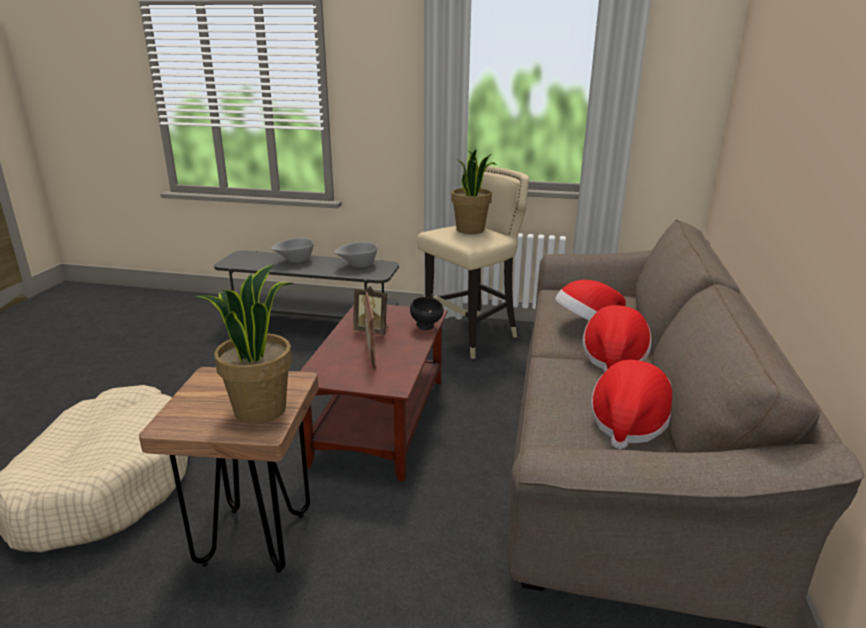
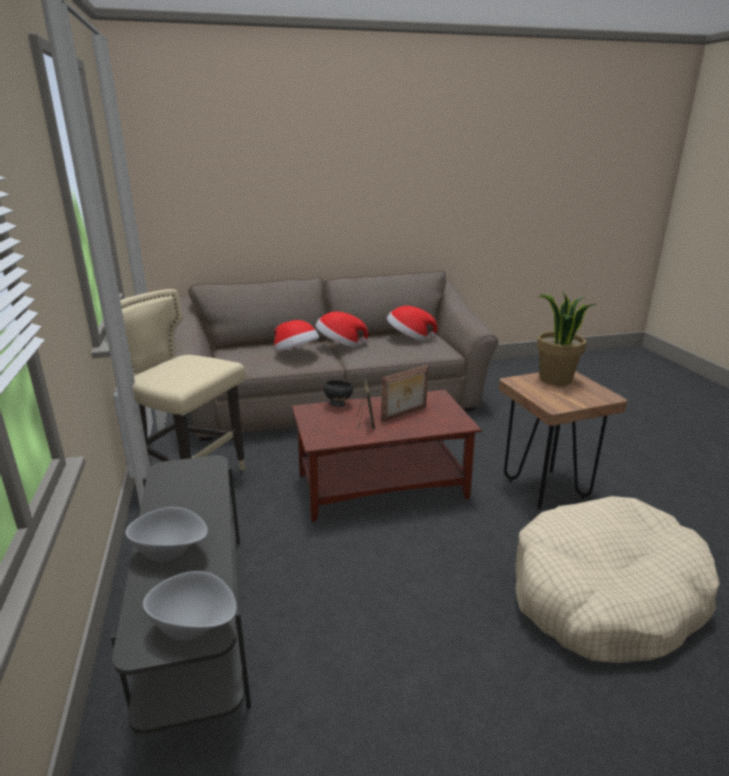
camera: 115 degrees left, 0 degrees up
(357, 265) = (176, 488): grey bowl -> grey bowl (196, 628)
(471, 230) = (173, 367): potted plant -> none

